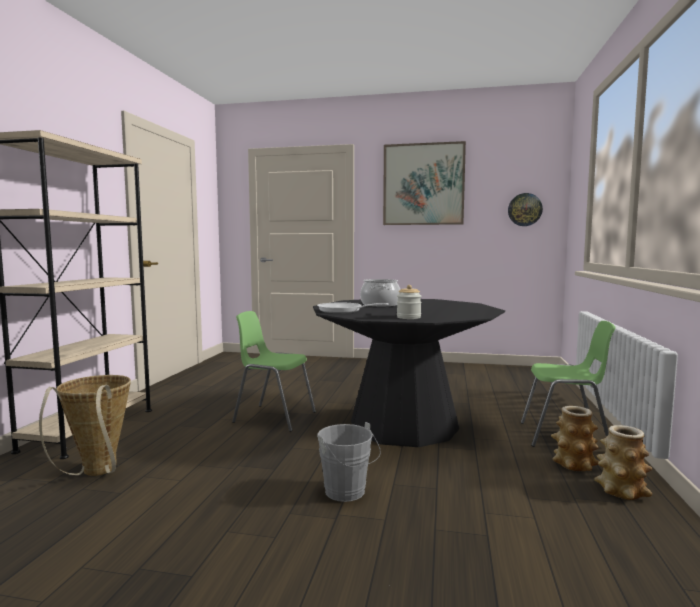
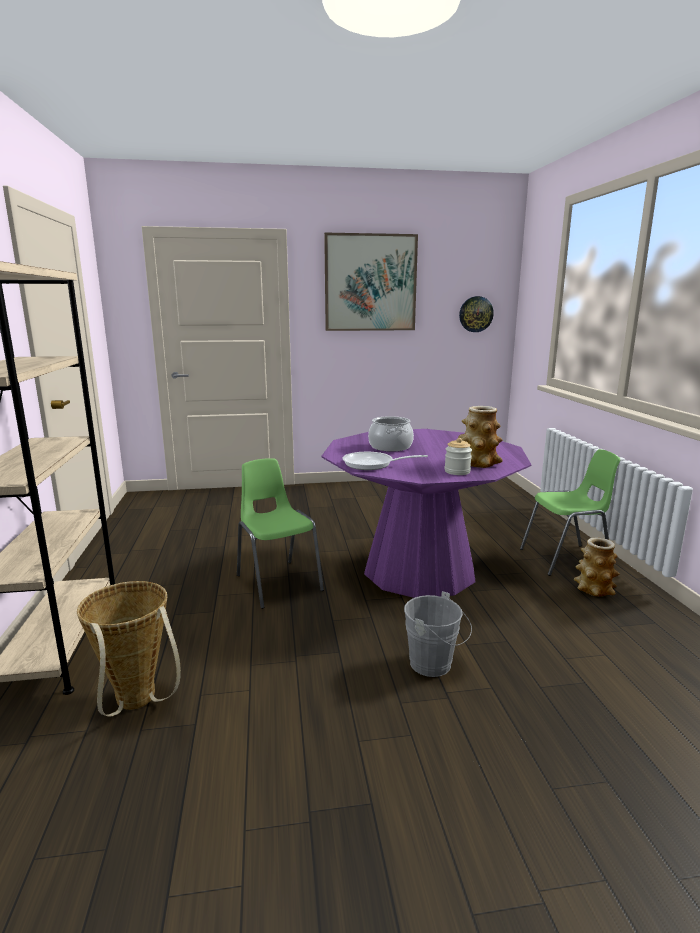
camera: 20 degrees left, 10 degrees up
(274, 417) = (278, 583): green chair -> green chair turned 60 degrees clockwise
(403, 425) = (419, 569): black dining table -> purple dining table
(621, 491) = (646, 611): vase -> vase (478, 463)

